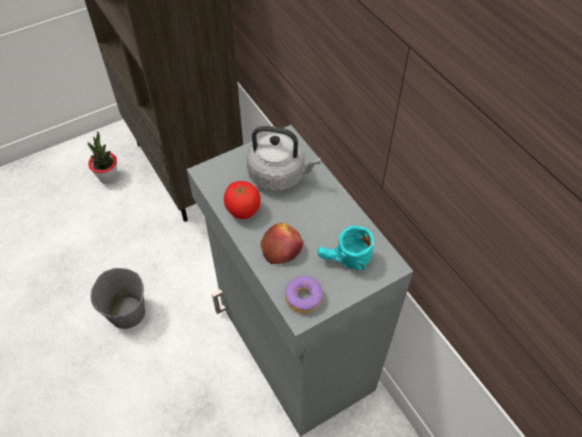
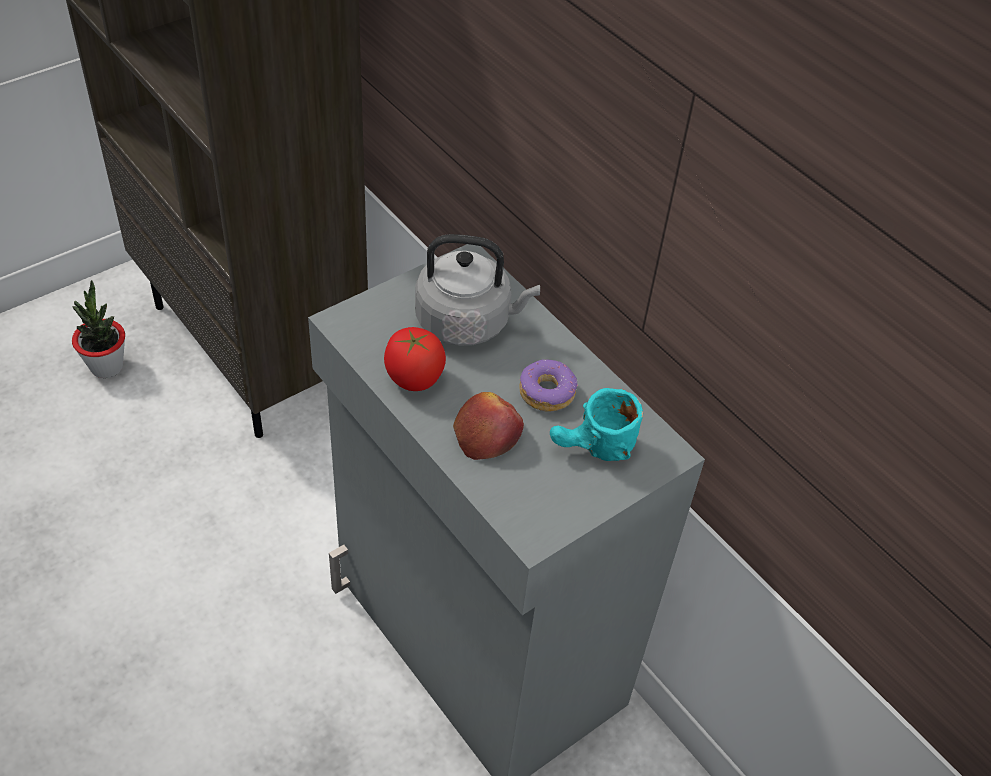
camera: 10 degrees left, 5 degrees down
(127, 312) = (167, 602): grey bucket -> none
(303, 297) = (534, 509): donut -> donut (547, 392)

